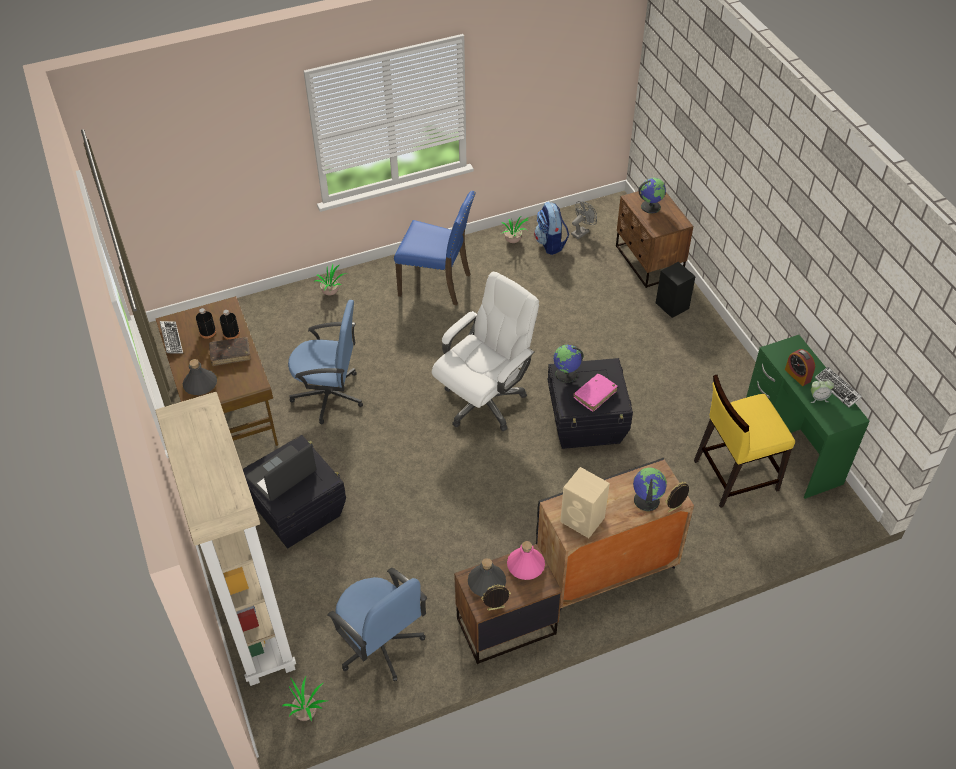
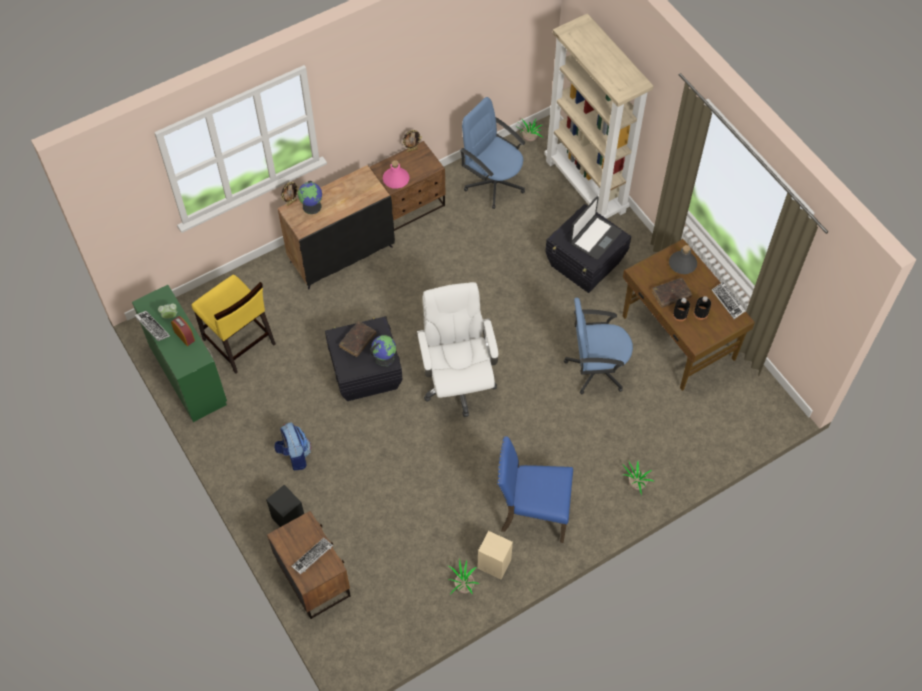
camera: 170 degrees right, 10 degrees up
(484, 401) = (458, 382): white office chair -> white office chair turned 135 degrees clockwise
(487, 582) = (421, 165): grey bottle -> none
(550, 243) = (422, 589): backpack -> backpack (294, 455)
(582, 232) = (389, 613): grey fan -> none
(583, 520) = (357, 186): beige speaker -> beige speaker (493, 563)
(595, 395) = (357, 341): pink book -> brown book
(650, 206) = (312, 557): globe -> keyboard
(734, 475) = (239, 342): yellow chair -> yellow chair turned 75 degrees clockwise

